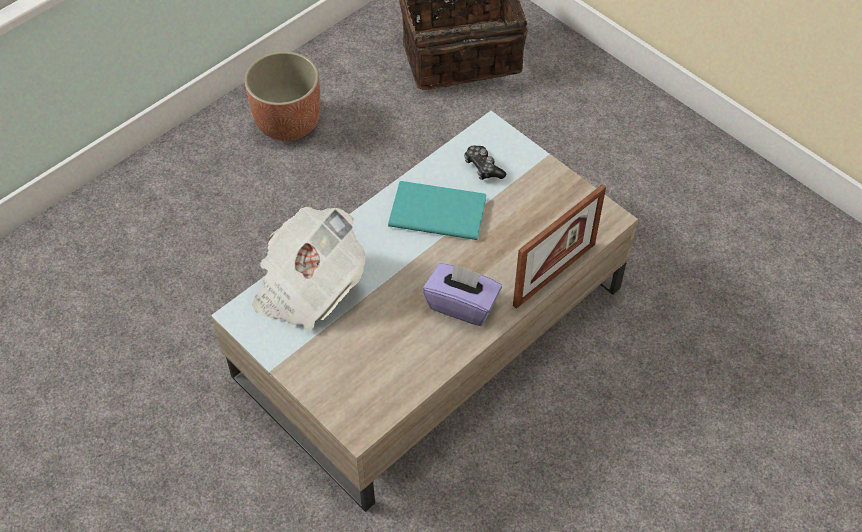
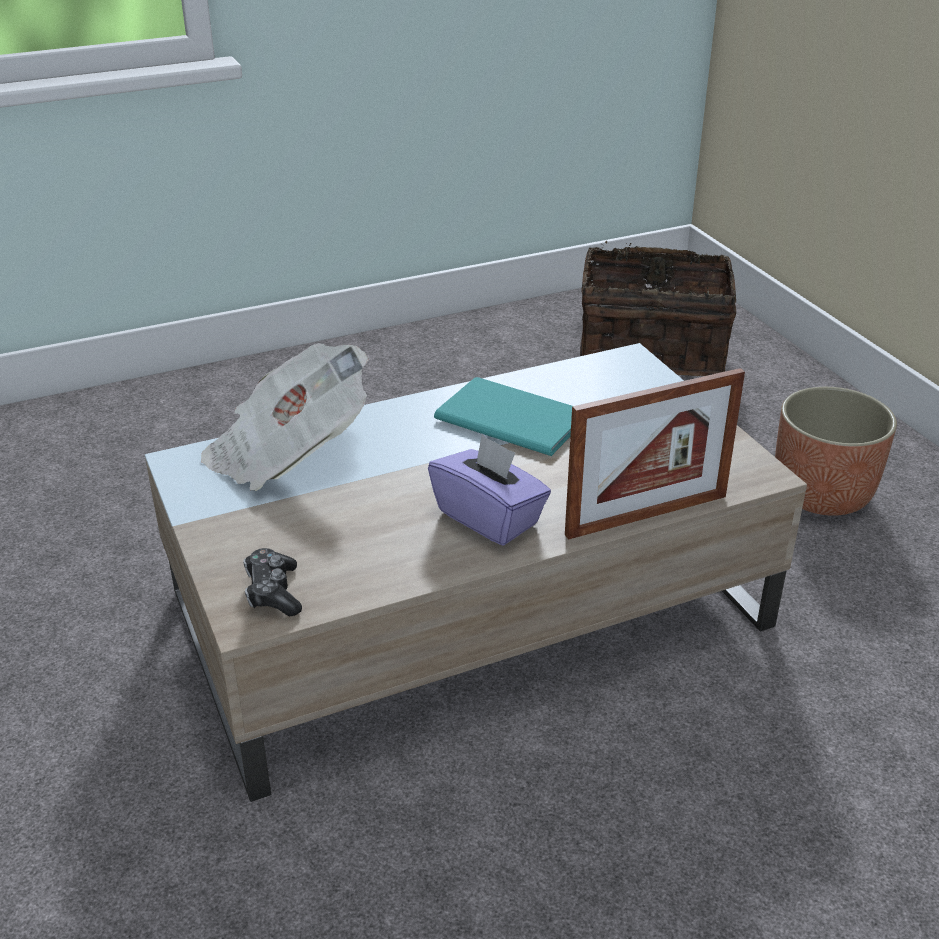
camera: 20 degrees right, 20 degrees down
(288, 121) = (406, 369): planter -> planter (822, 494)
(483, 167) = (599, 390): game controller -> game controller (273, 592)

